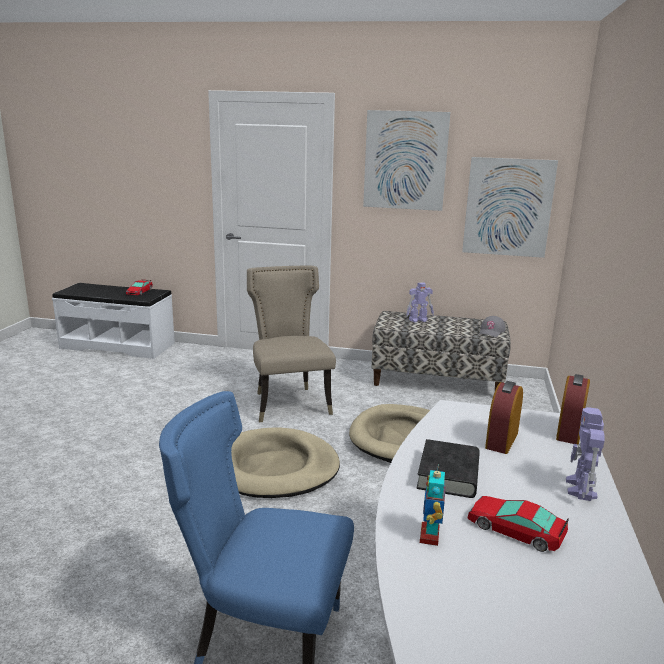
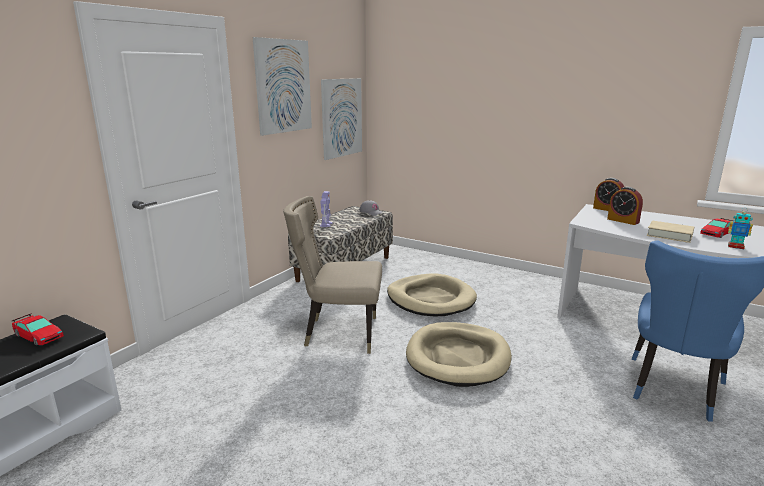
camera: 70 degrees left, 0 degrees up
(448, 474) = (669, 235): black book -> beige book
(581, 489) = (670, 218): toy robot -> none

